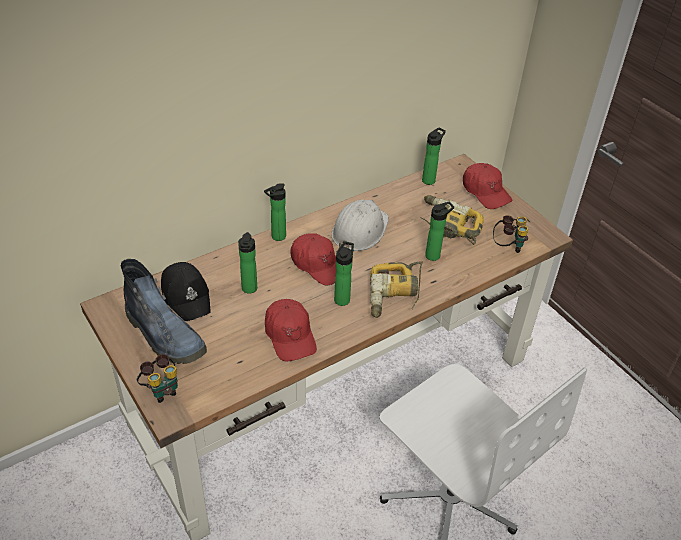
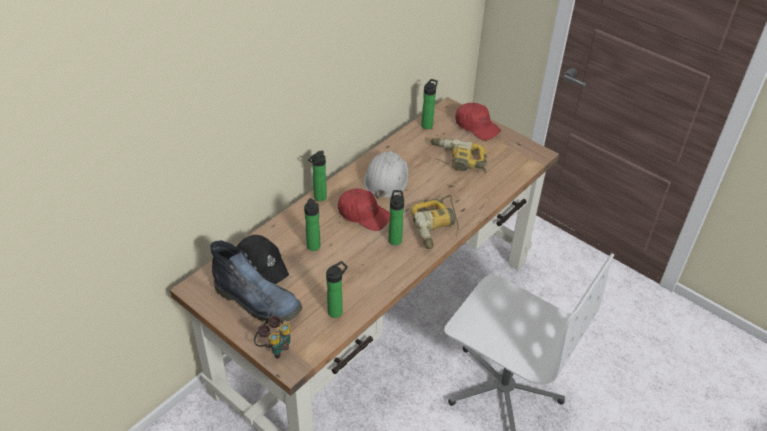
camera: 15 degrees left, 0 degrees up
(290, 335) = (364, 278): red cap -> none
(434, 255) = (455, 187): bottle -> bottle (337, 311)
(507, 246) = (510, 169): binoculars -> none

